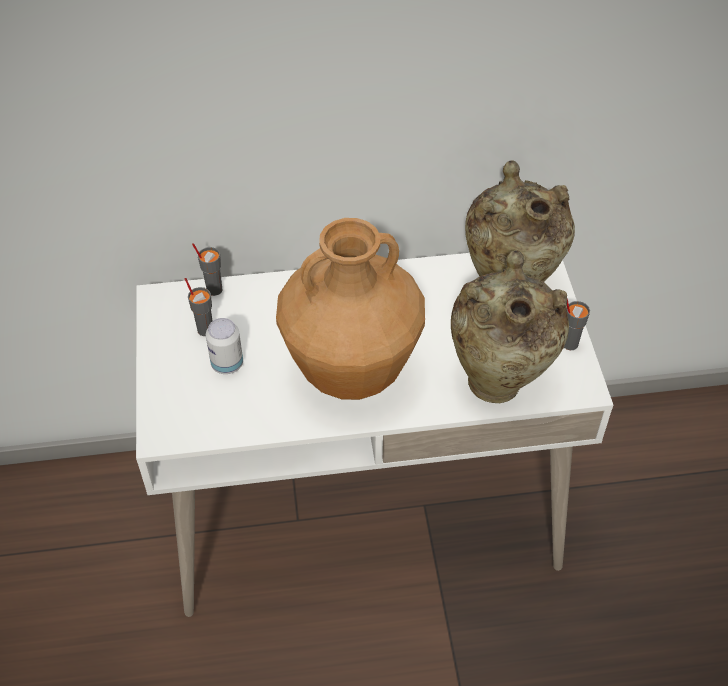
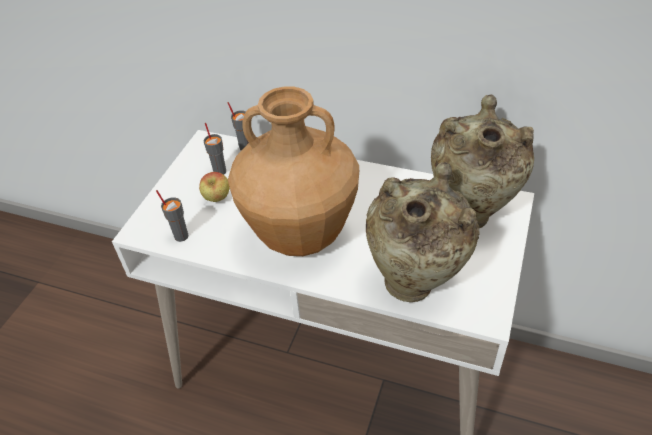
camera: 30 degrees right, 5 degrees down
(227, 364) = (217, 199): can -> apple
(569, 343) = (497, 275): grey cup -> grey cup (181, 236)

